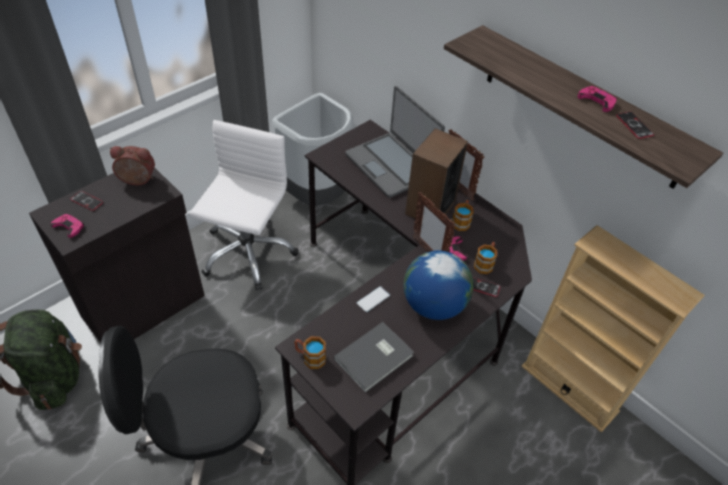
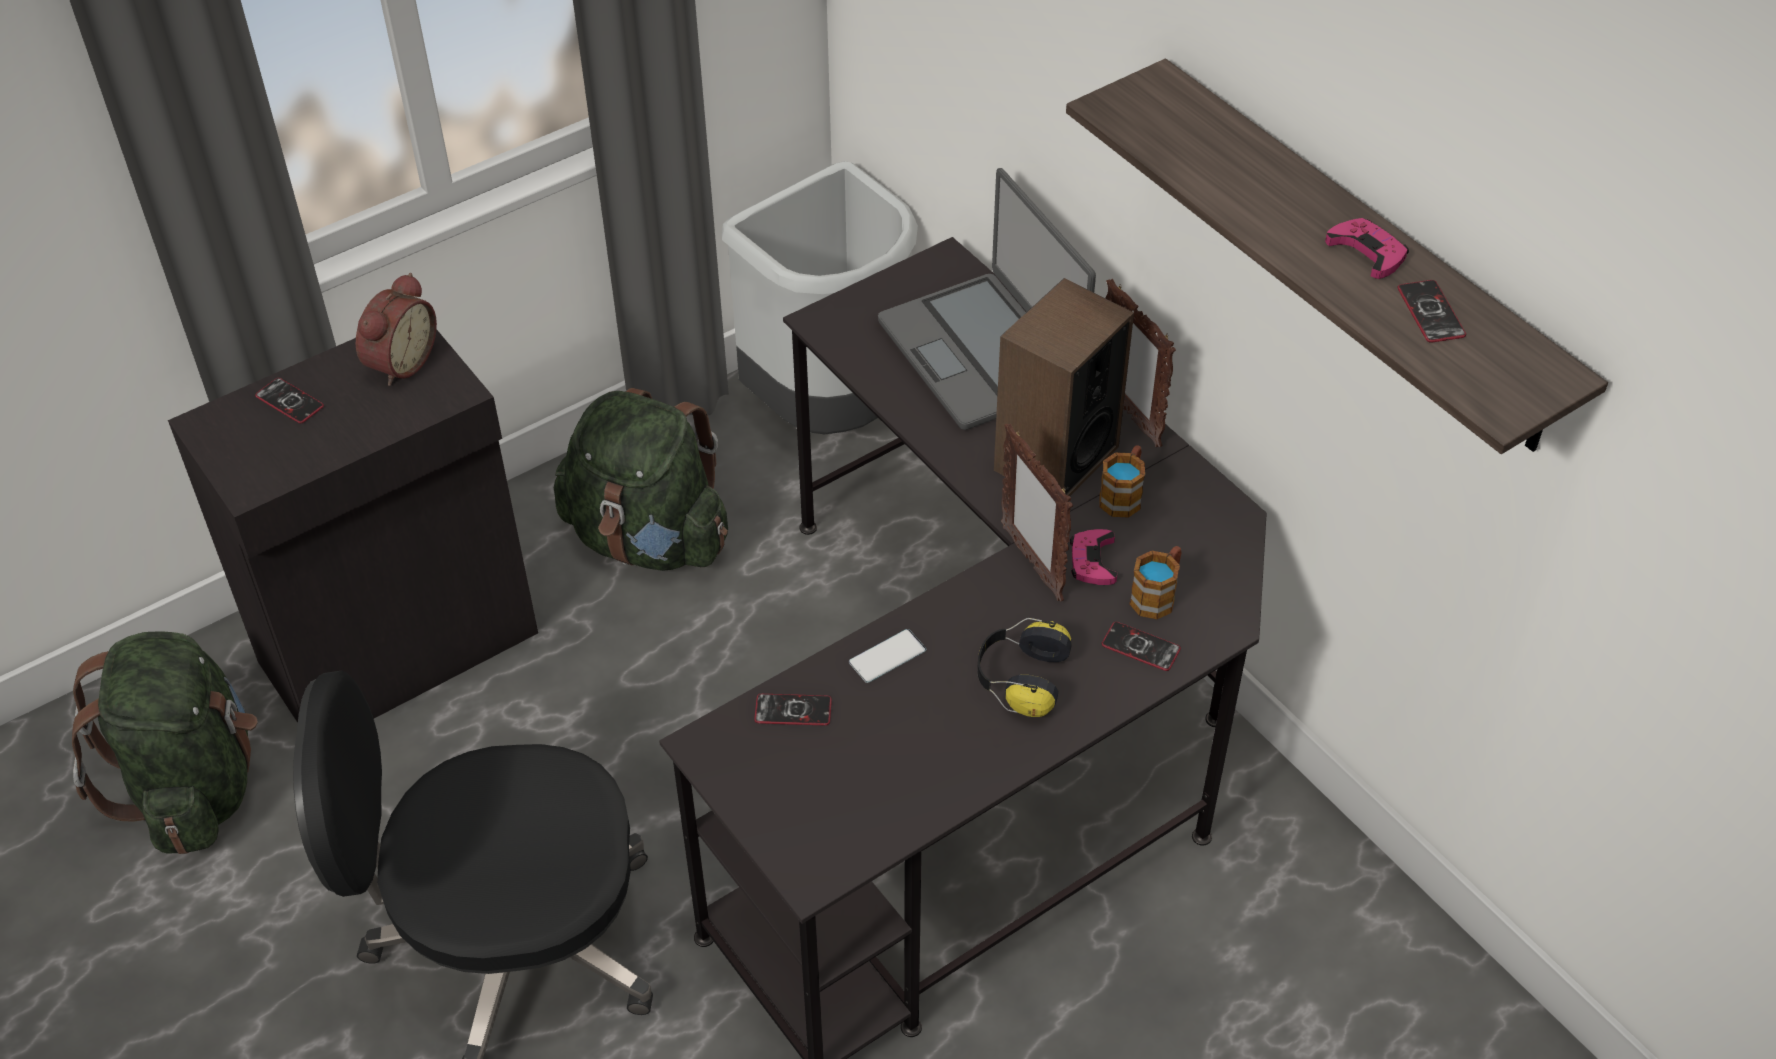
camera: 10 degrees right, 0 degrees up
(69, 227) = (250, 456): pink game controller -> none
(137, 181) = (399, 362): alarm clock -> alarm clock turned 105 degrees clockwise
(248, 252) = (649, 539): white office chair -> green backpack
(310, 357) = (731, 768): mug -> none
(334, 328) = (793, 710): none -> phone
(376, 358) = (871, 780): grey book -> none
(433, 305) = (1020, 679): globe -> headphones
(569, 388) = (1375, 913): beige bookcase -> none

